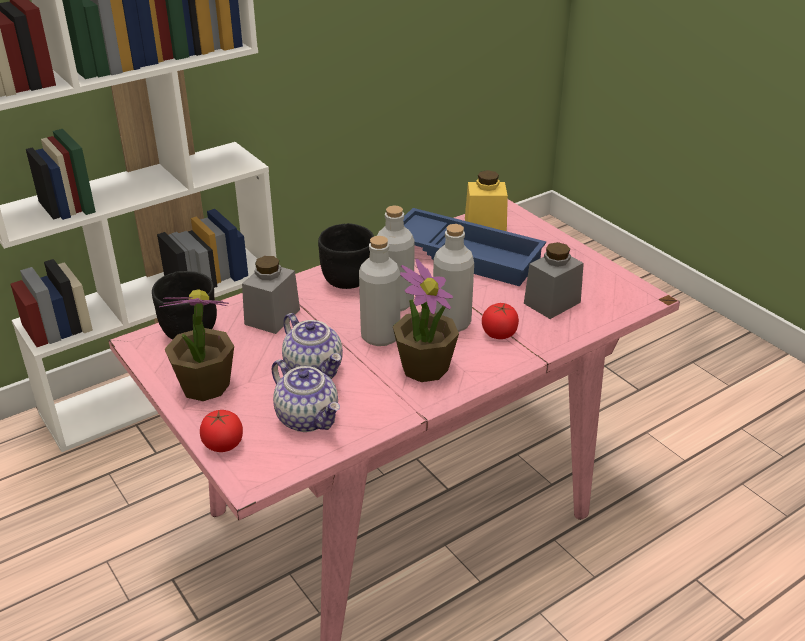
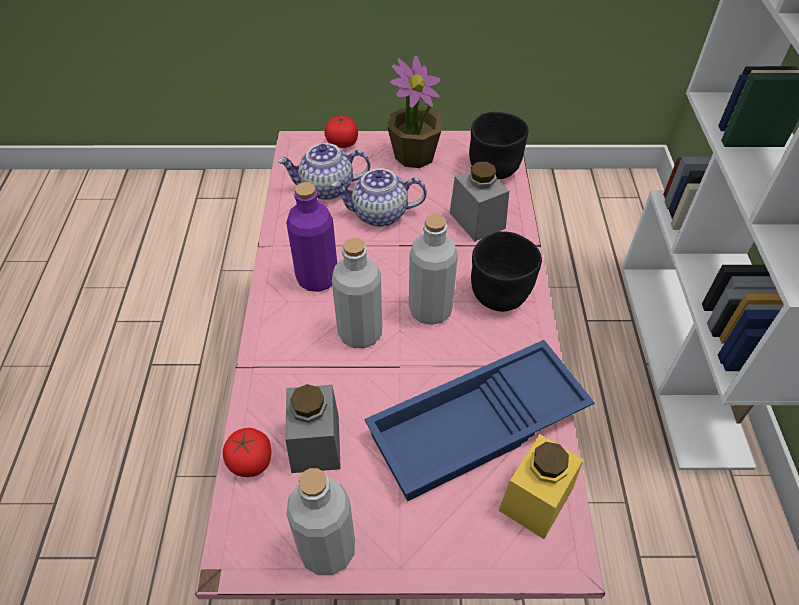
camera: 125 degrees right, 15 degrees up
(380, 336) = (387, 273): grey bottle -> grey bottle (327, 550)
(424, 367) = (317, 278): potted plant -> purple bottle
(499, 333) = (310, 359): tomato -> tomato (250, 462)

